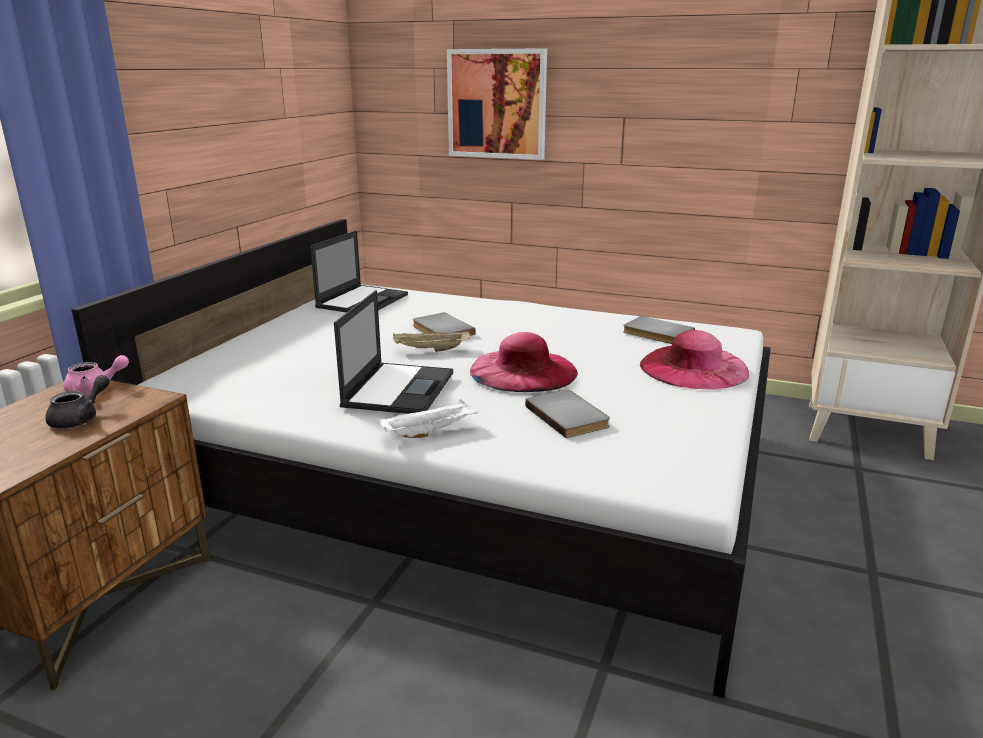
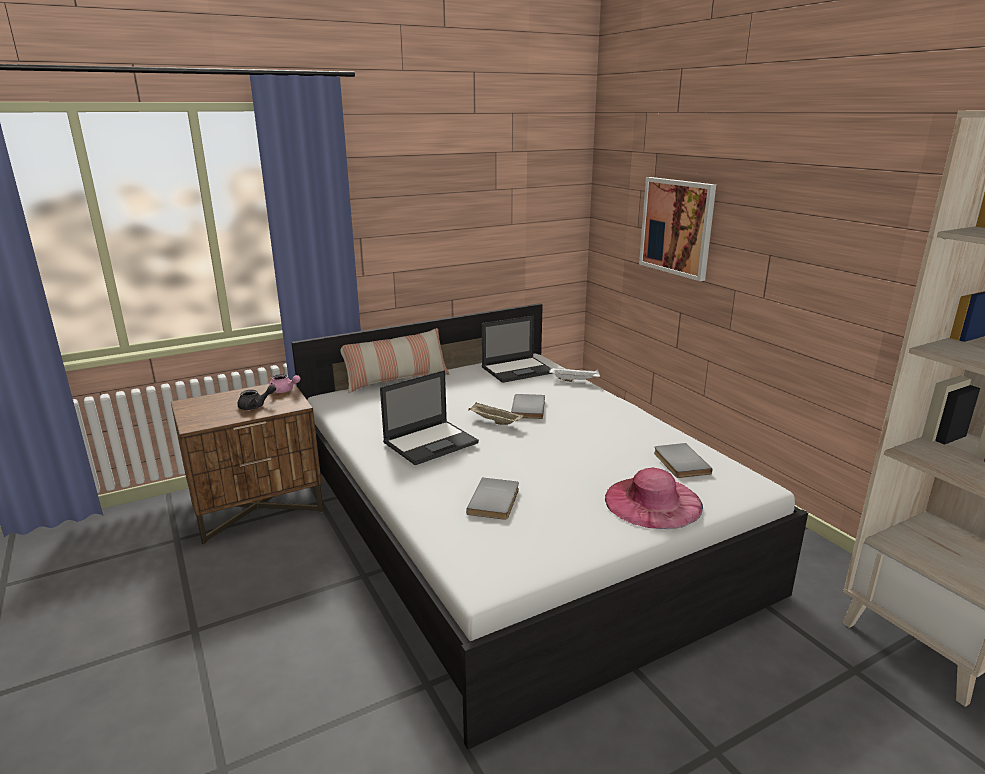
camera: 40 degrees right, 0 degrees up
(224, 344) = (396, 380): none -> pillow
(430, 432) = (404, 477): white tray -> white tray (575, 380)
(523, 370) = (524, 457): pink hat -> none

